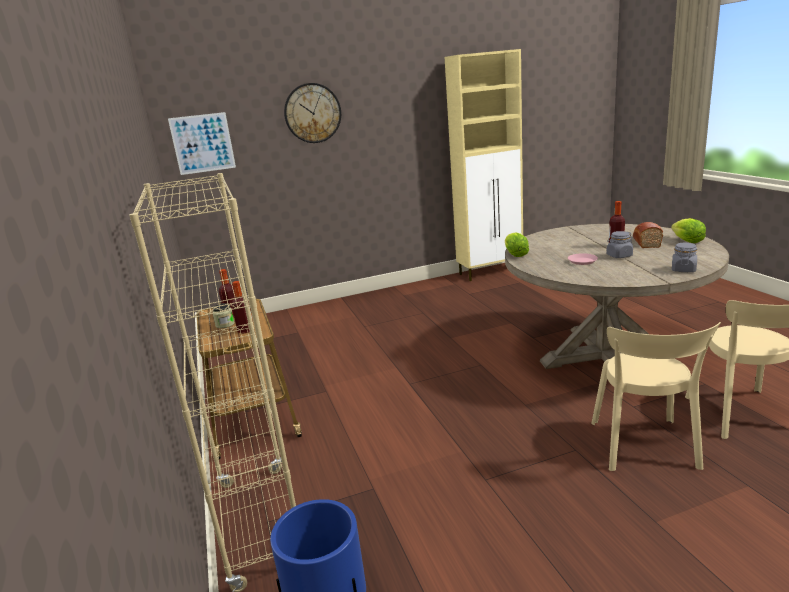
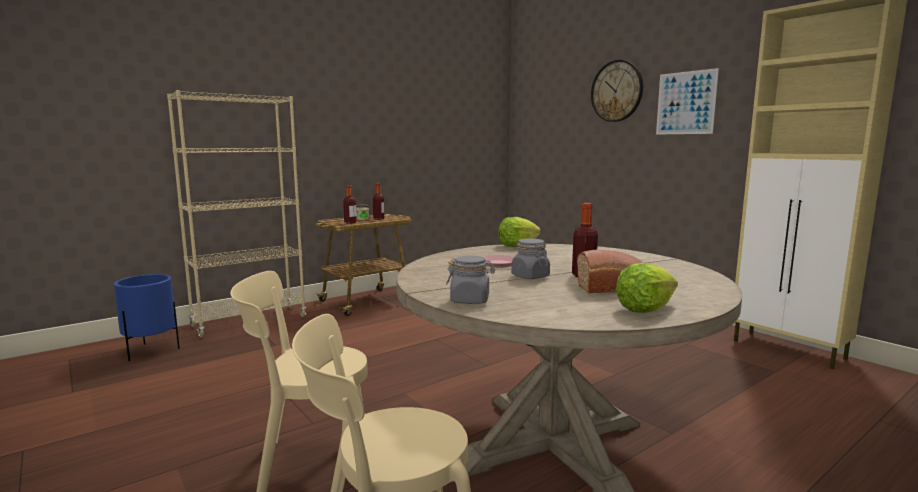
camera: 70 degrees right, 10 degrees down
(202, 143) = (534, 113): picture -> picture (685, 103)

